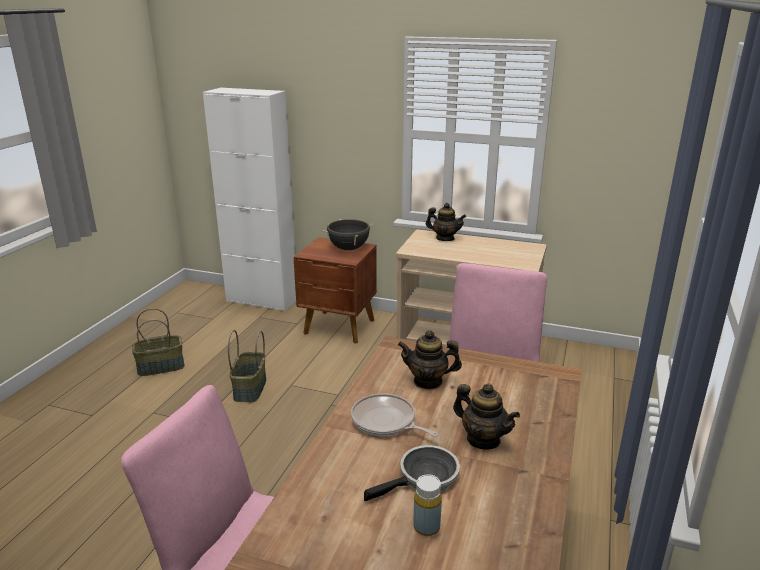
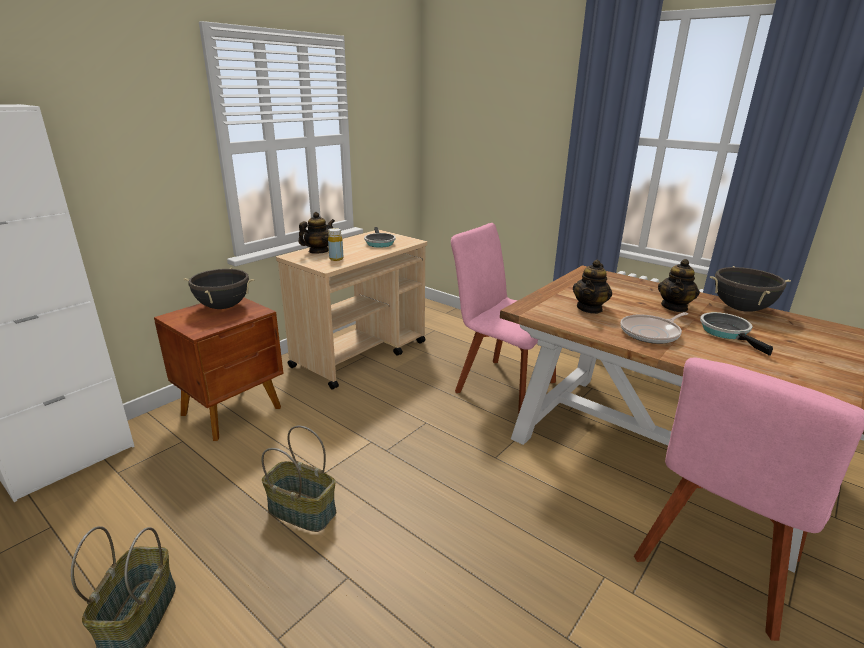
camera: 70 degrees left, 0 degrees up
(426, 527) = (785, 342): yellow bottle -> yellow bottle (336, 259)
(483, 440) = (674, 307): teapot -> teapot turned 150 degrees clockwise
(500, 253) = (379, 243): none -> frying pan
(528, 499) = (741, 309): none -> black cooking pot

